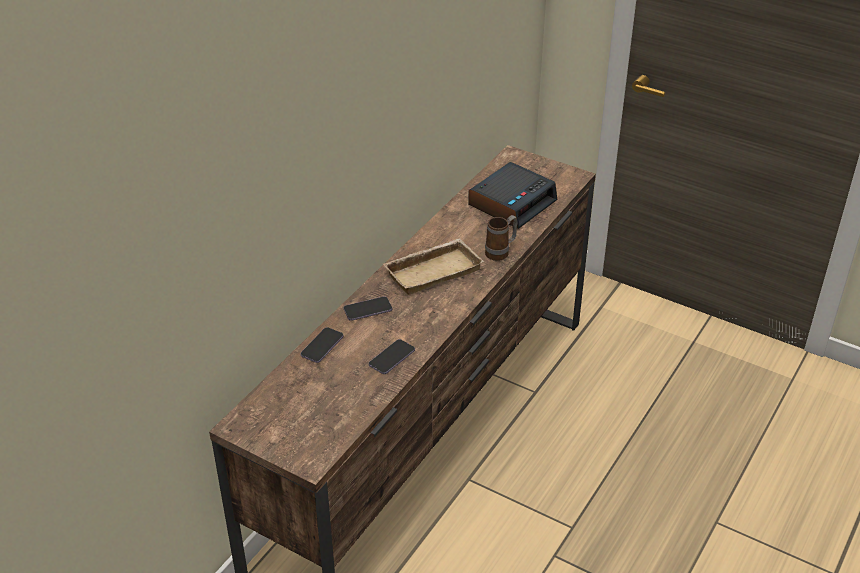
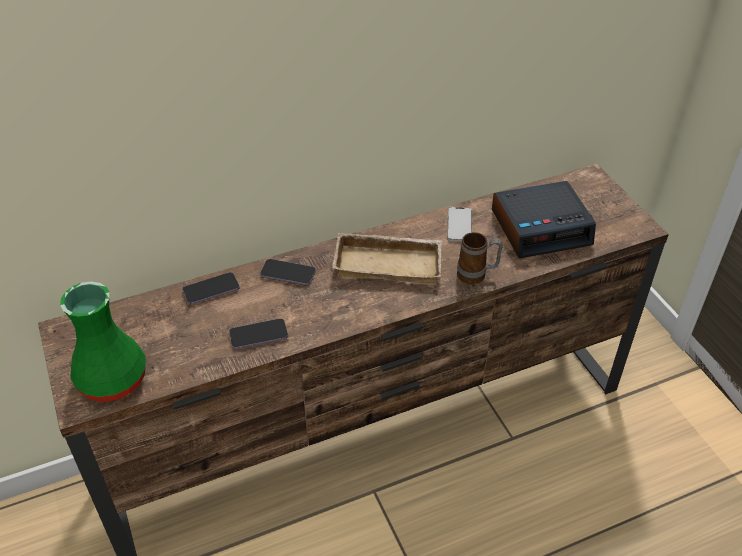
camera: 35 degrees right, 5 degrees up
(318, 435) = (114, 379): none -> green vase
(456, 225) = (459, 225): none -> phone

